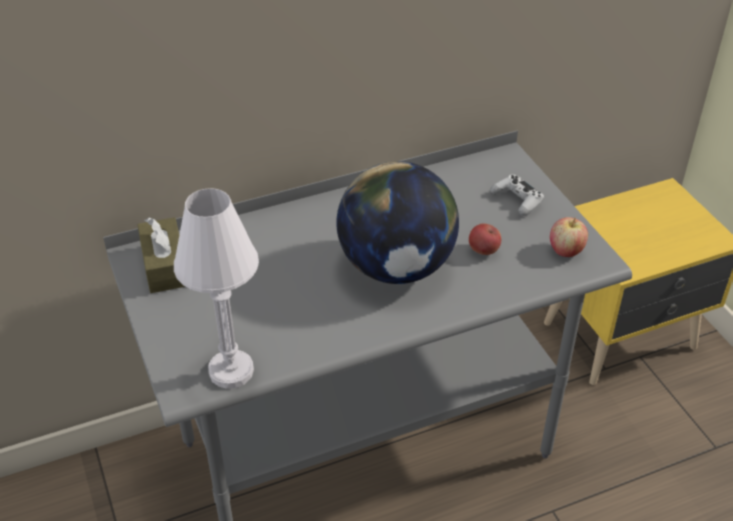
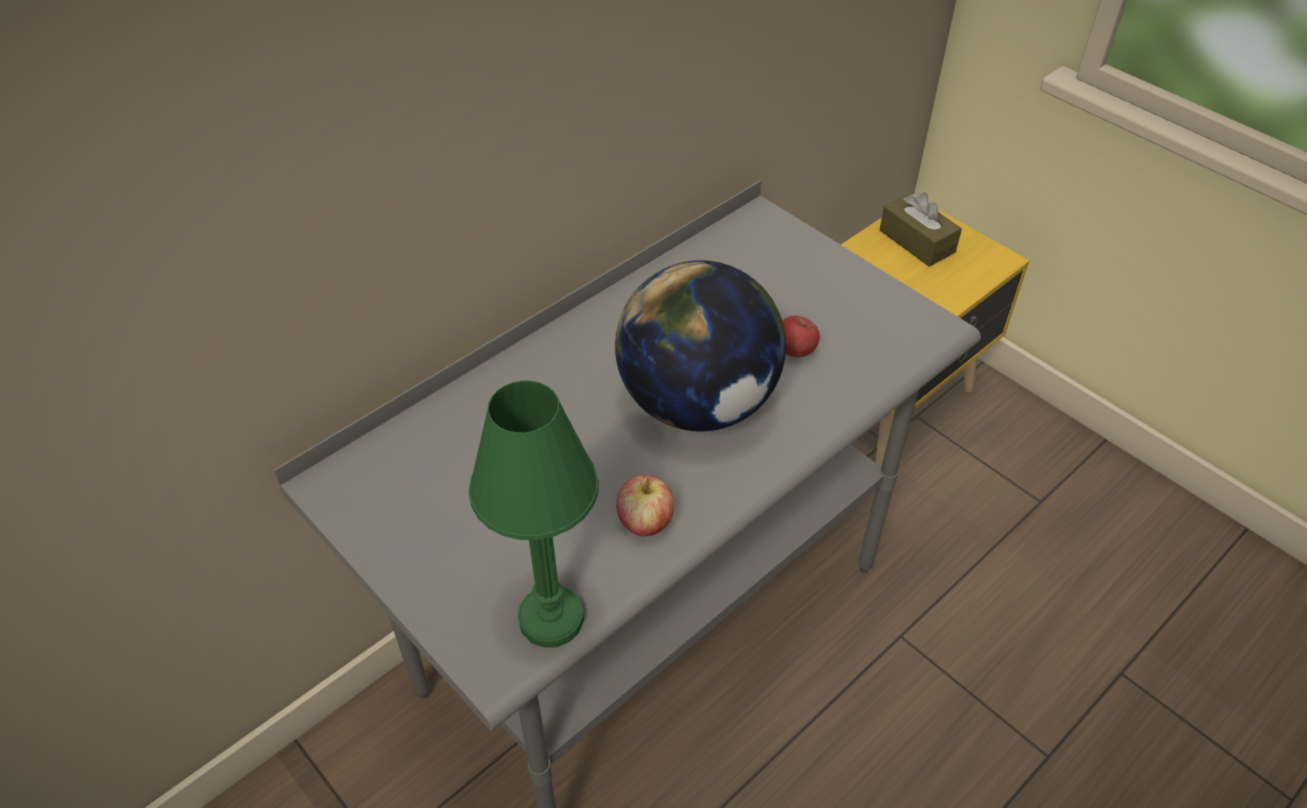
camera: 20 degrees left, 5 degrees up
(165, 266) = (380, 487): brown tissue box -> brown tissue box (917, 241)
(231, 371) = (551, 618): white table lamp -> green table lamp
(517, 200) = (801, 272): white game controller -> none
(566, 251) = (892, 325): apple -> apple (645, 523)

